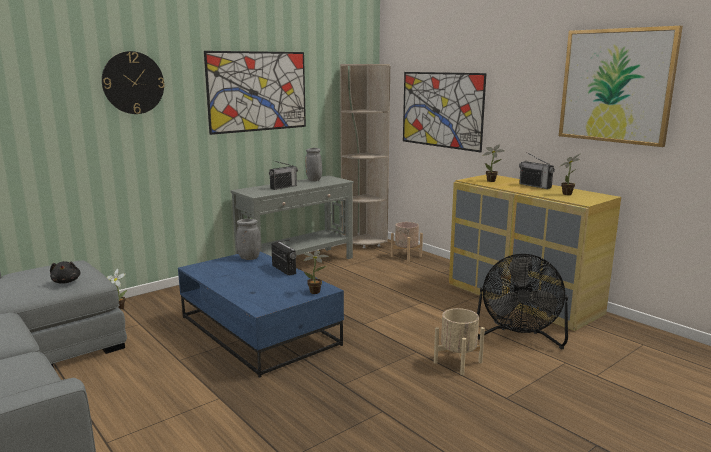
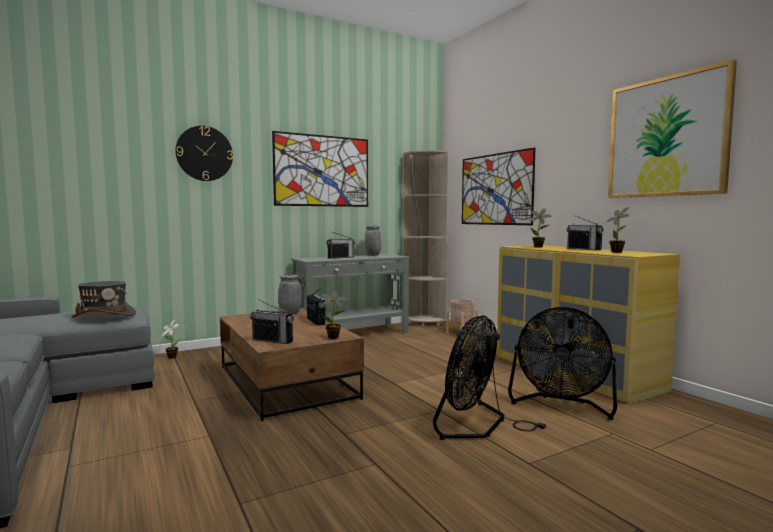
camera: 10 degrees right, 10 degrees down
(66, 281) = (104, 316): black plush toy -> grey hat
(257, 330) = (285, 381): blue coffee table -> brown coffee table
(259, 300) = (272, 341): none -> radio
(458, 362) = (482, 423): beige planter -> black fan

